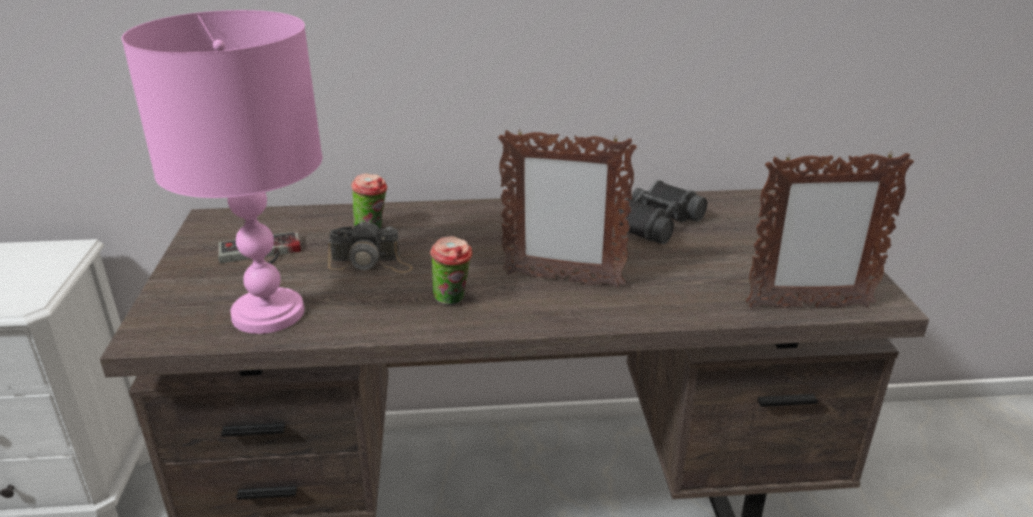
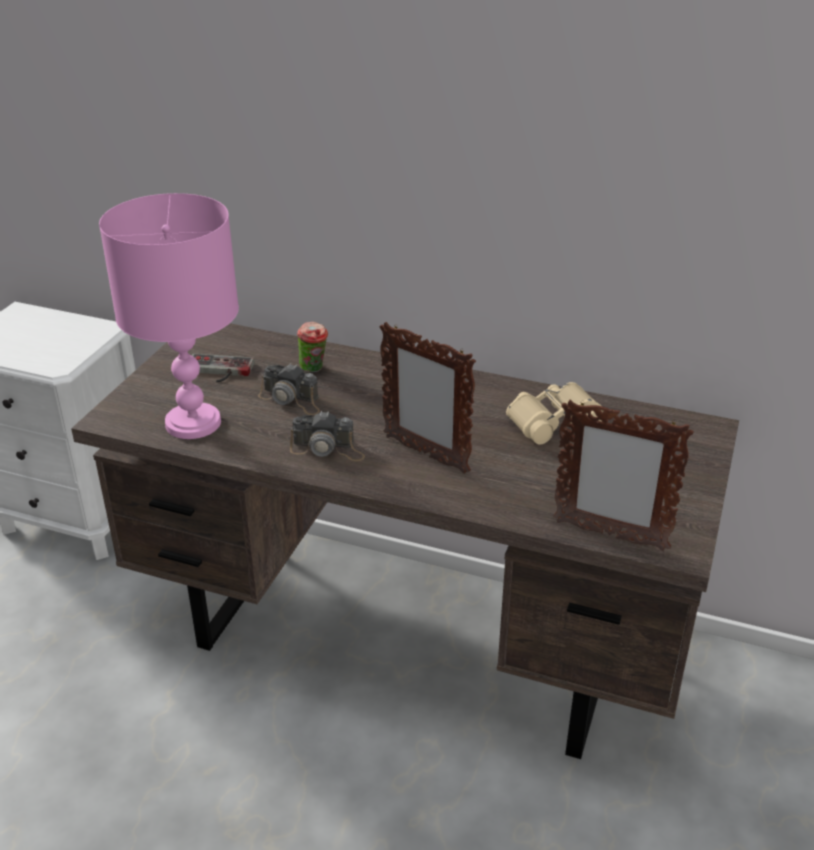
camera: 25 degrees right, 5 degrees up
(453, 301) = (328, 449): cup -> camera
(653, 222) = (552, 421): black binoculars -> beige binoculars

